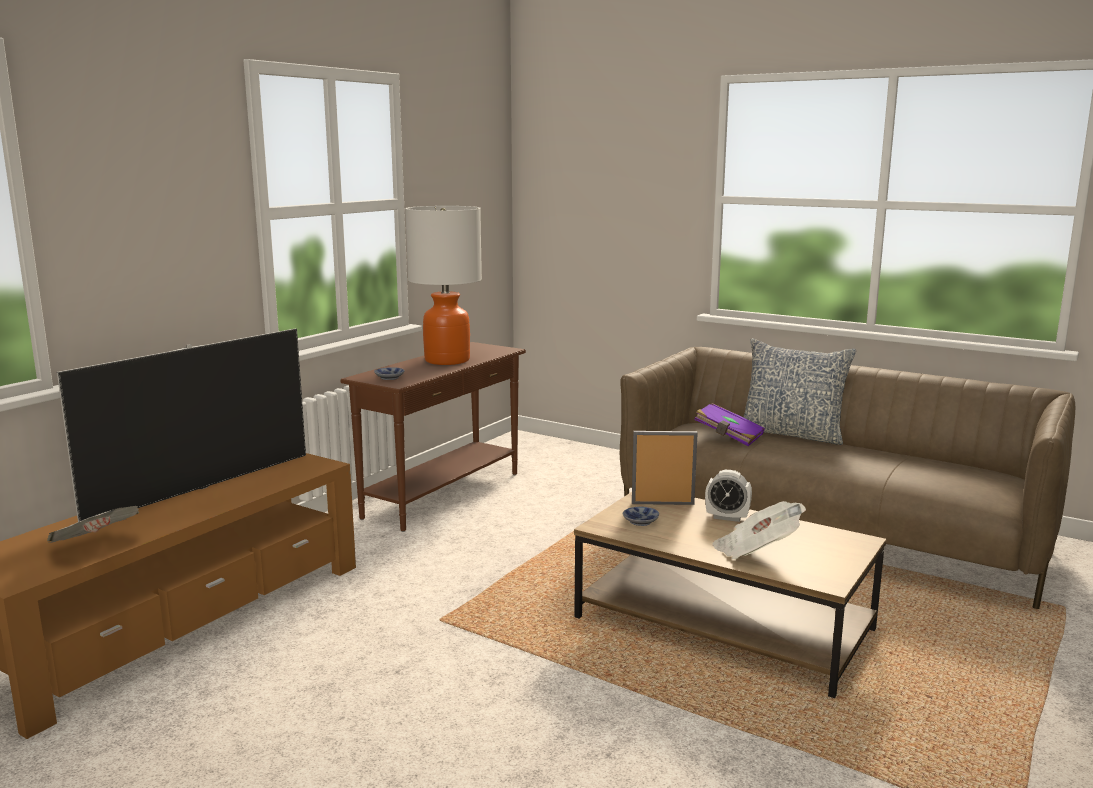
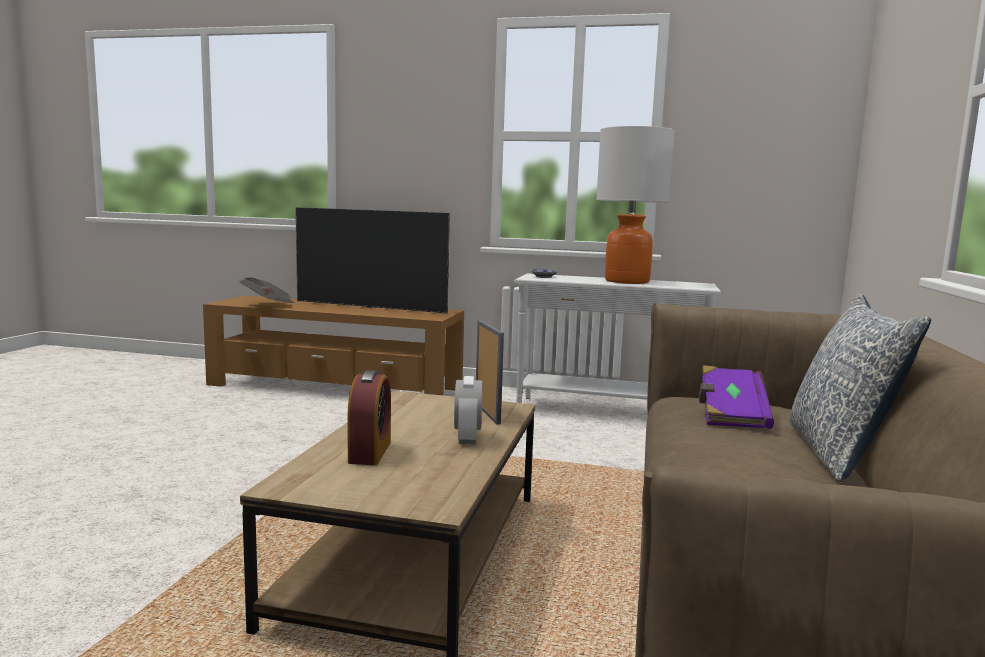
camera: 70 degrees right, 5 degrees down
(442, 495) = (609, 412): brown console table -> white console table
(641, 521) = (428, 408): bowl -> none
(756, 551) = (370, 452): newspaper -> alarm clock

